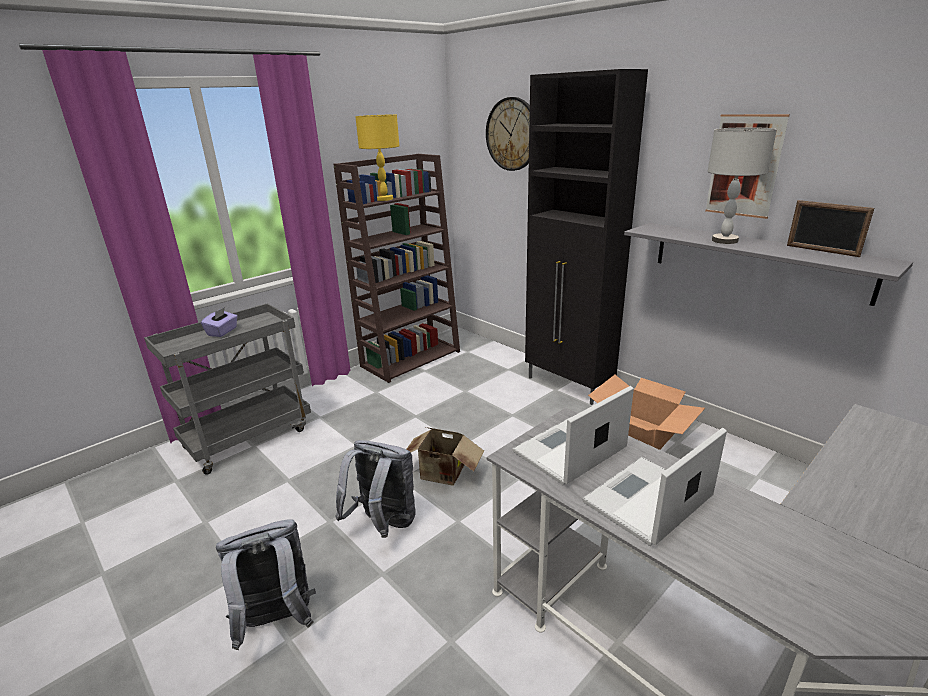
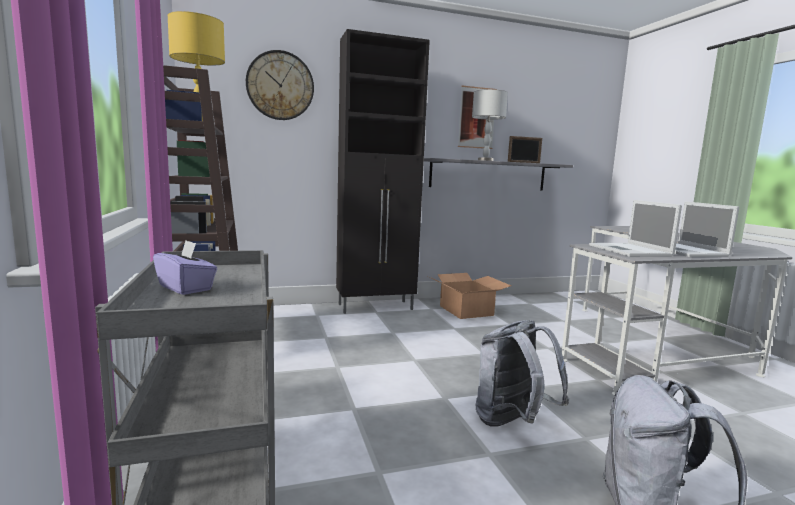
camera: 65 degrees left, 15 degrees down
(443, 475) = (456, 378): cardboard box -> none

